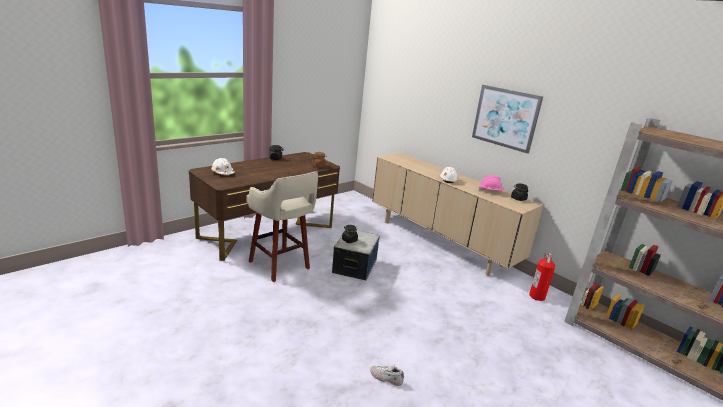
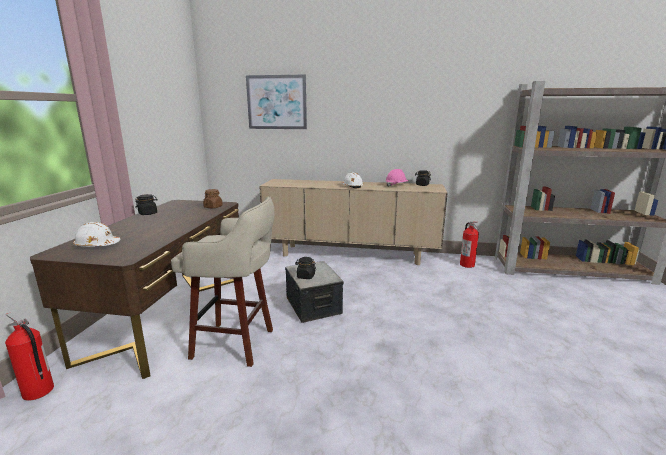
camera: 35 degrees left, 5 degrees down
(177, 244) = (38, 392): none -> fire extinguisher
(385, 378) = (494, 396): white shoe -> none
(505, 118) = (388, 114): picture -> picture (276, 102)

